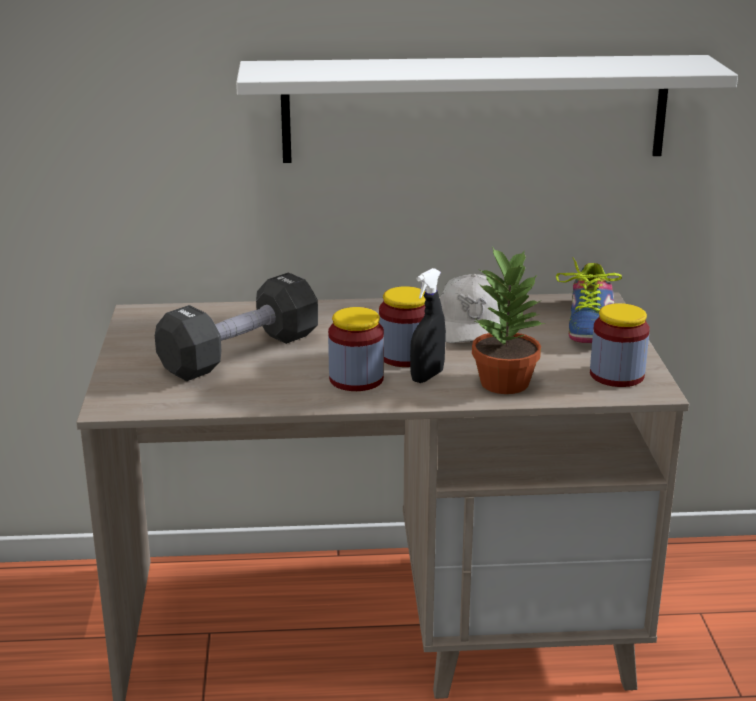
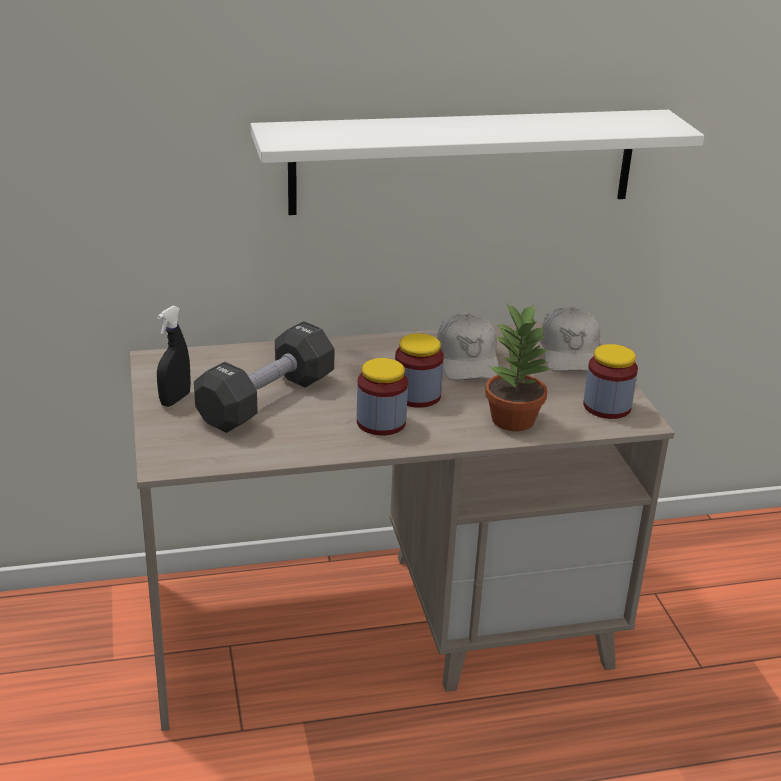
camera: 10 degrees left, 5 degrees up
(427, 376) = (443, 416): black spray bottle -> black spray bottle (175, 399)
(591, 323) = (570, 353): shoe -> white cap

